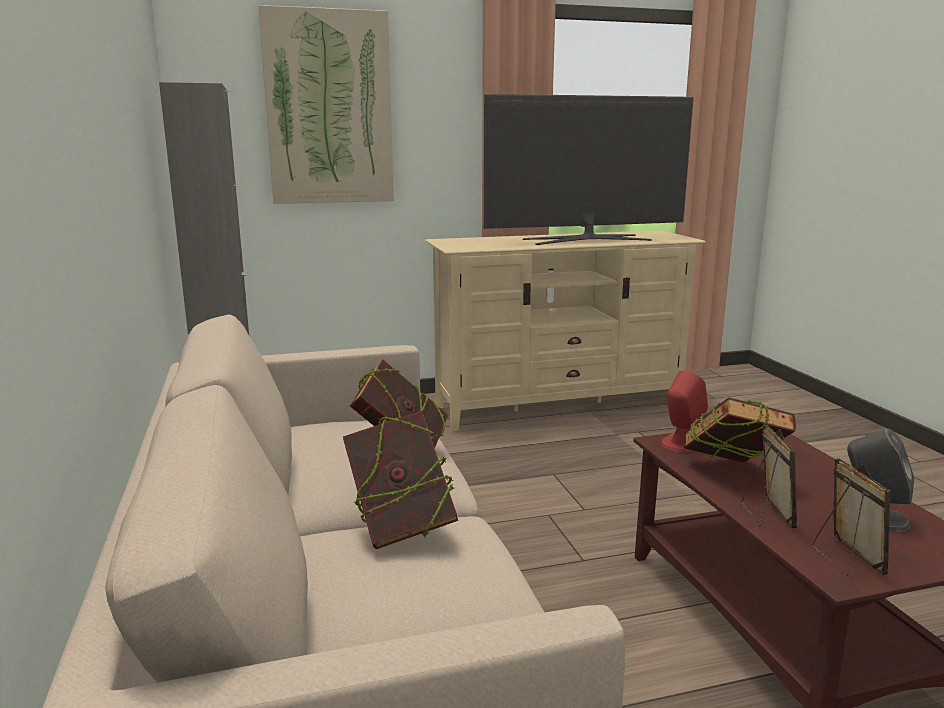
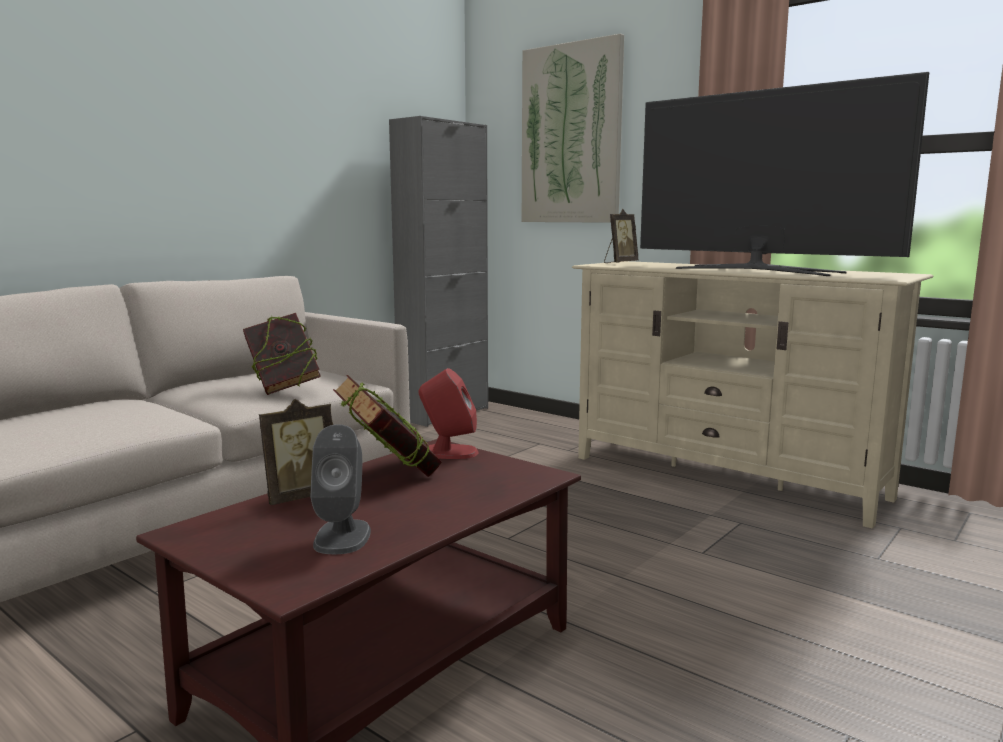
camera: 55 degrees right, 5 degrees down
(401, 529) = (148, 405): book -> none
(845, 559) = (223, 532): picture frame -> picture frame (620, 263)

